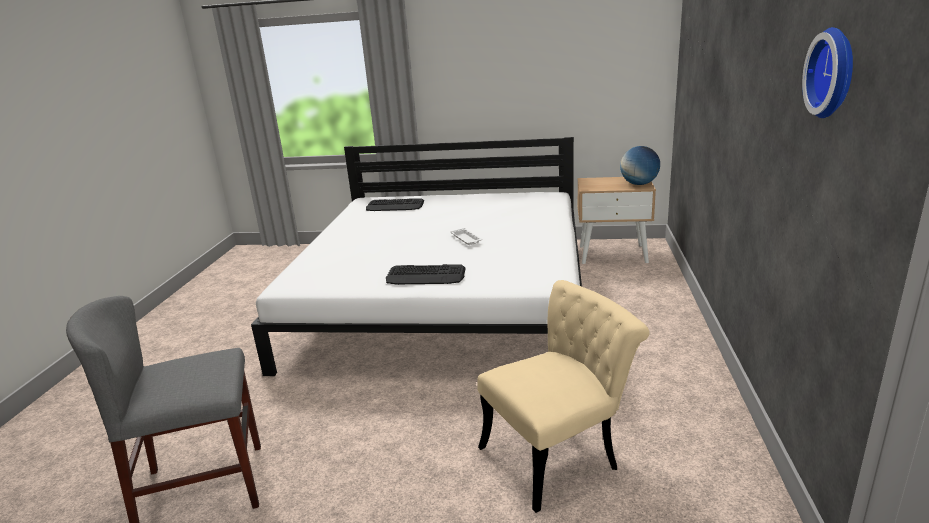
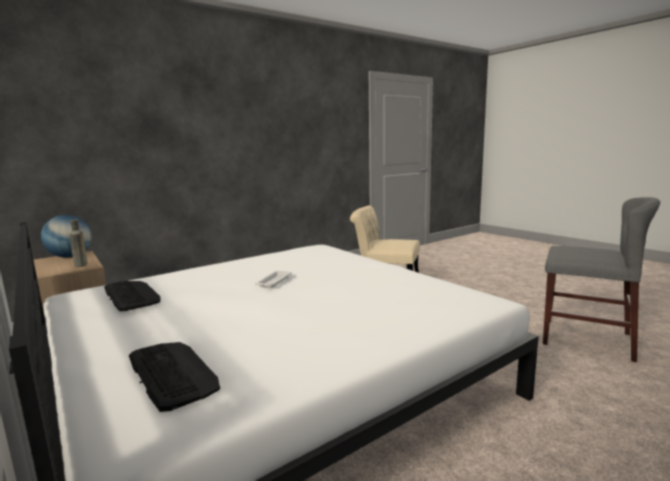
camera: 135 degrees left, 10 degrees down
(426, 276) = (367, 268): keyboard -> keyboard (131, 295)
(598, 186) = (81, 265): none -> brown bottle
(835, 73) = (322, 111): wall clock -> none

